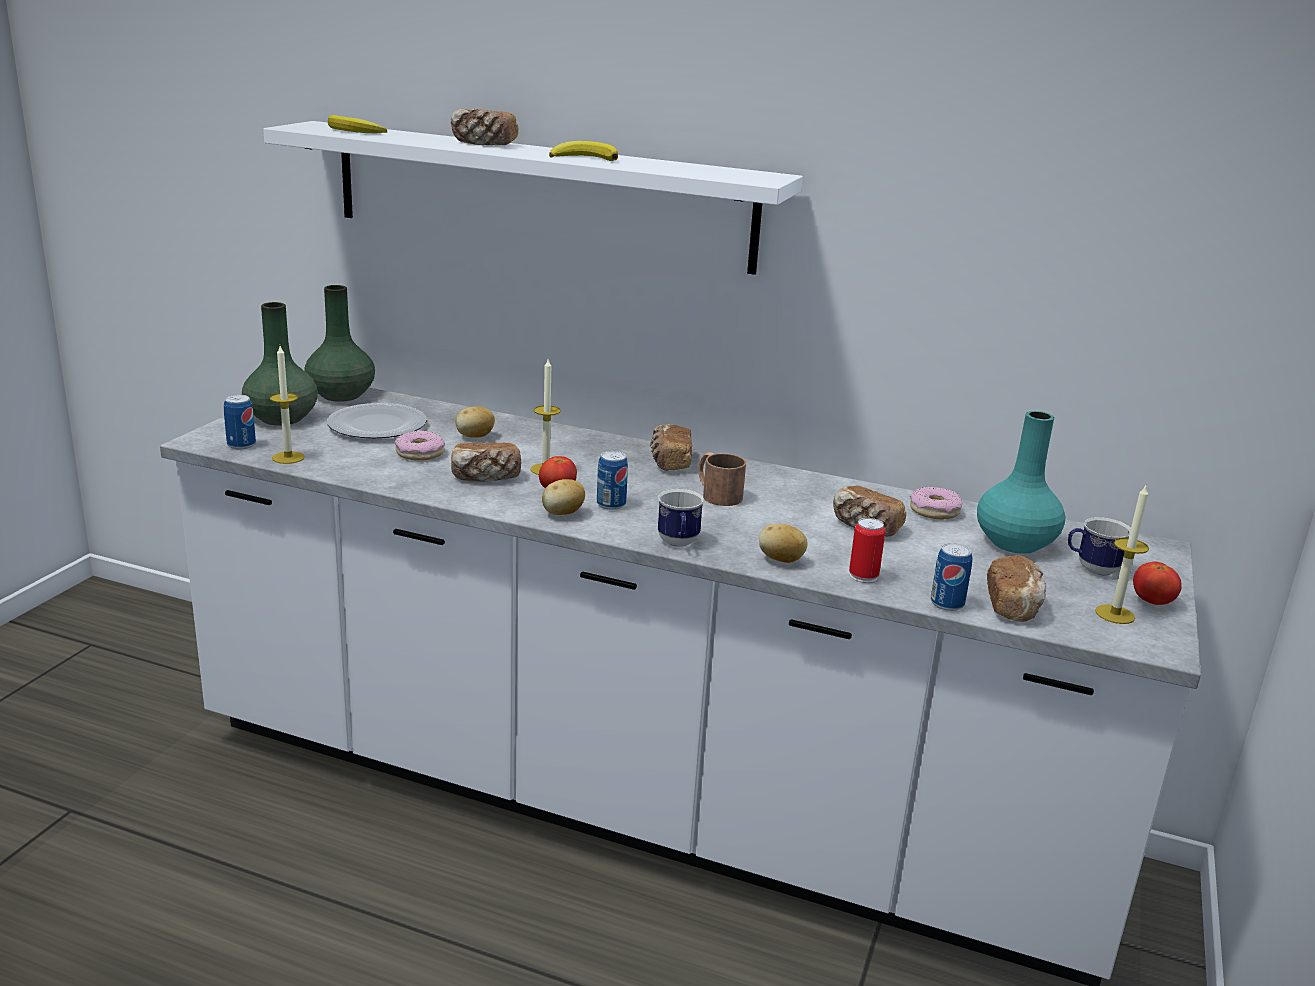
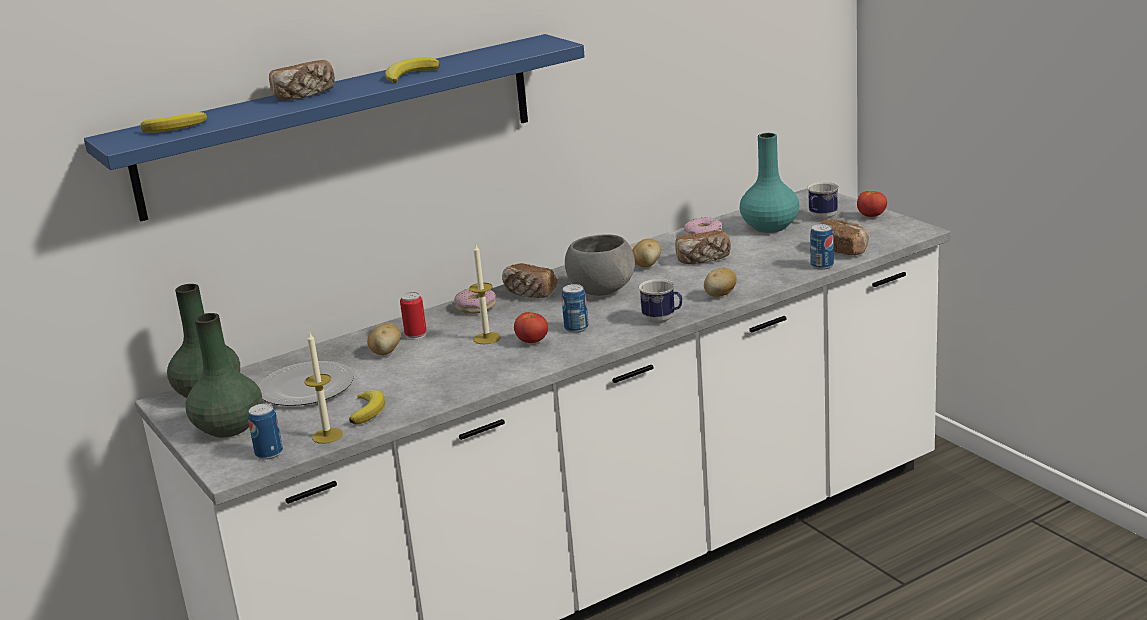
camera: 50 degrees left, 0 degrees up
(350, 460) = (368, 410): none -> banana
(420, 453) = (392, 380): donut -> donut (476, 307)
(486, 477) = (473, 362): bread -> none
(540, 195) = (339, 125): white shelf -> blue shelf
(562, 513) = (571, 347): potato -> potato (646, 265)
(716, 494) = (601, 291): brown mug -> grey bowl
(863, 576) = (766, 278): can -> can (416, 335)
(1115, 614) = (875, 229): candle -> none

